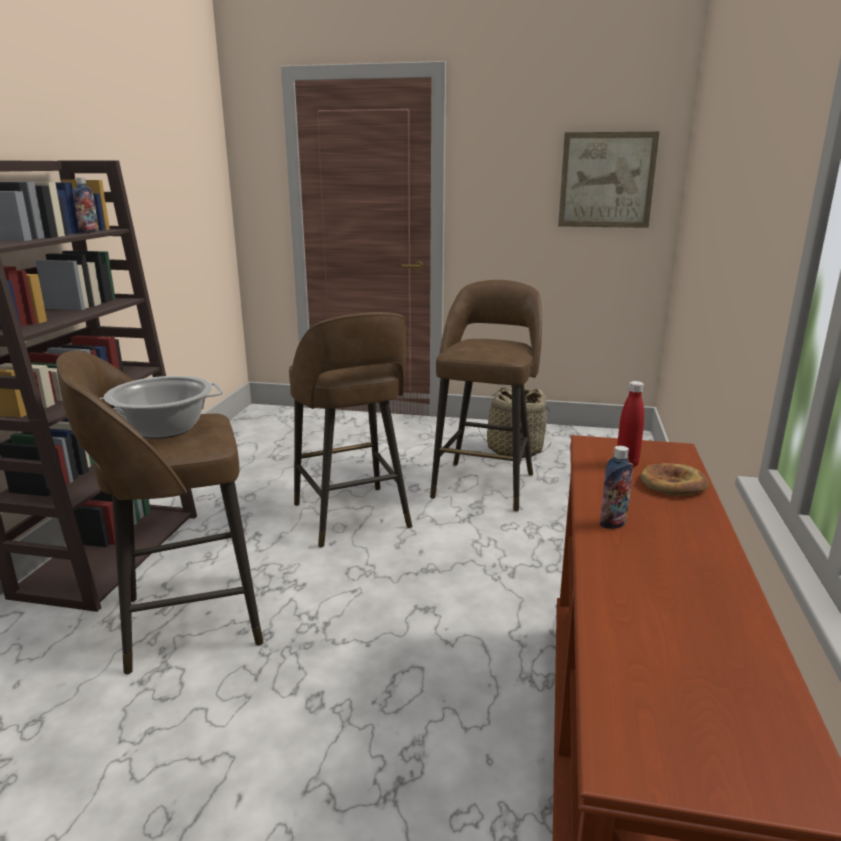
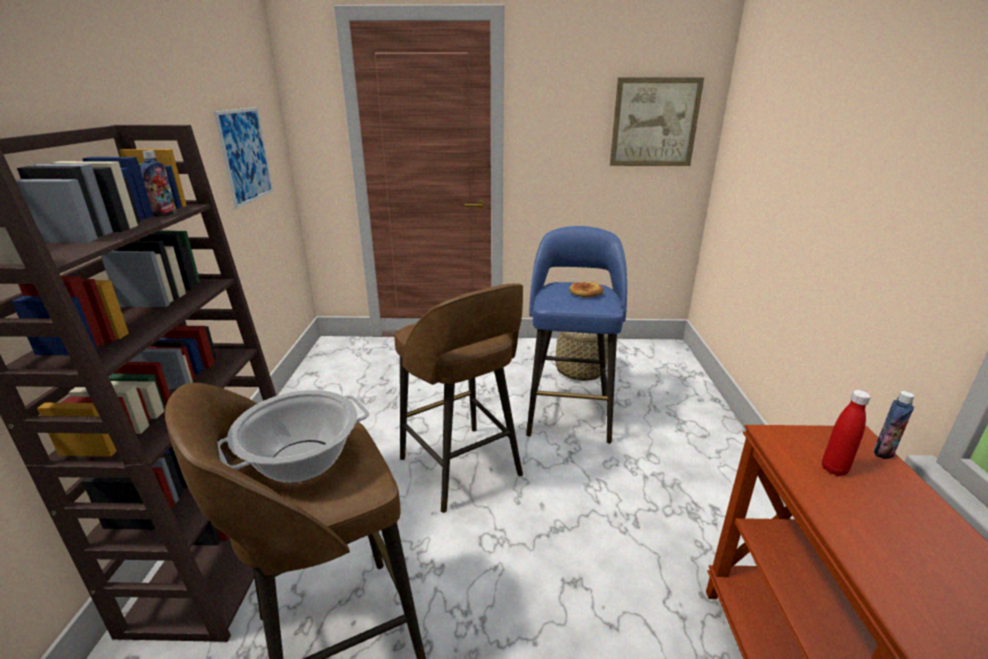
camera: 10 degrees left, 5 degrees up
(182, 205) = (245, 156): none -> picture
(485, 484) = (569, 413): brown stool -> blue stool
(613, 523) = (903, 587): bottle -> bottle (883, 452)
(672, 484) = (903, 501): bread -> bread (585, 292)

